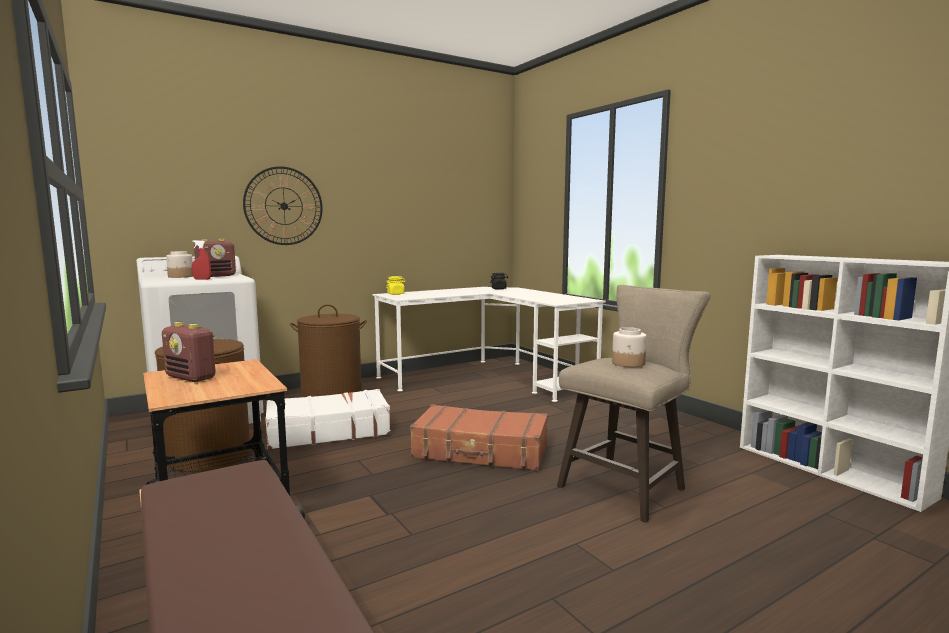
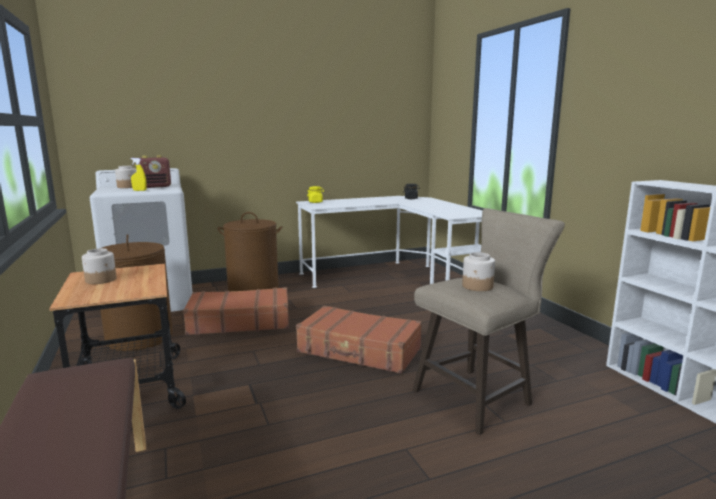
camera: 10 degrees right, 5 degrees up
(191, 378) = (101, 280): radio -> jar
(202, 279) = (139, 190): red spray bottle -> yellow spray bottle
(284, 206) = (218, 125): wall clock -> none
(328, 431) = (239, 321): white suitcase -> brown suitcase

